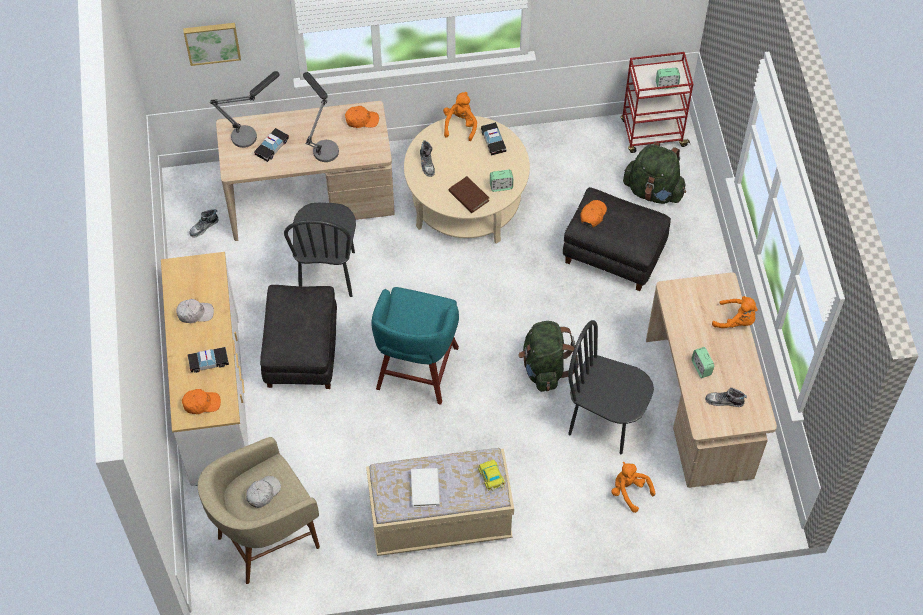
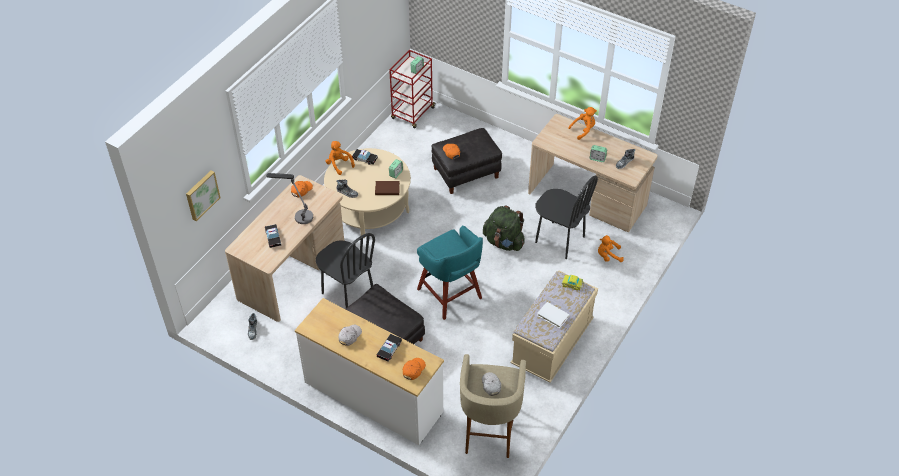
camera: 50 degrees left, 10 degrees down
(250, 133) = (252, 241): table lamp -> none
(605, 422) = (559, 240): black chair -> black chair turned 120 degrees counterclockwise
(653, 191) = (446, 135): green backpack -> none

